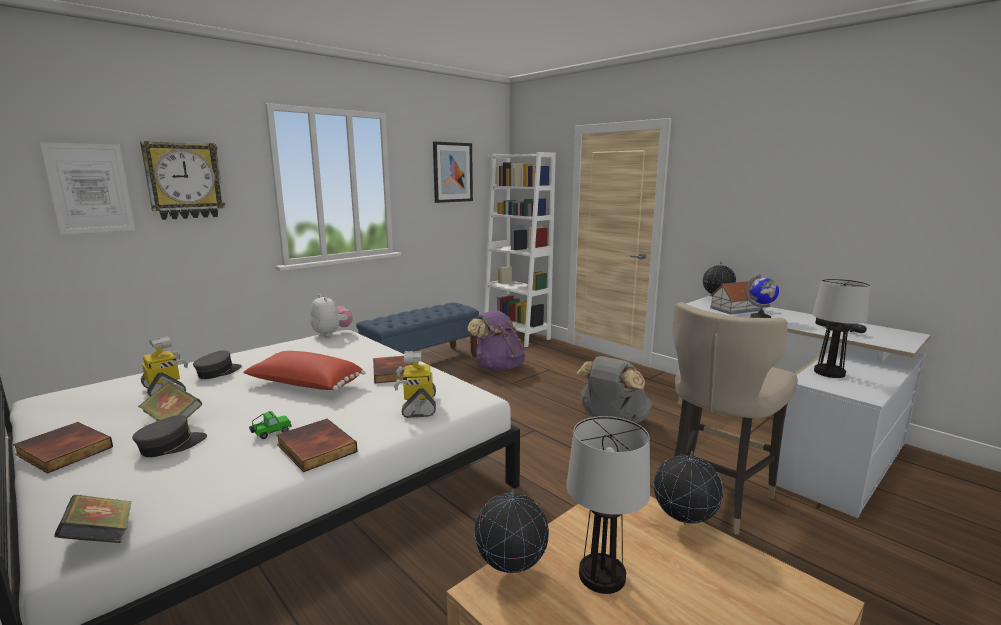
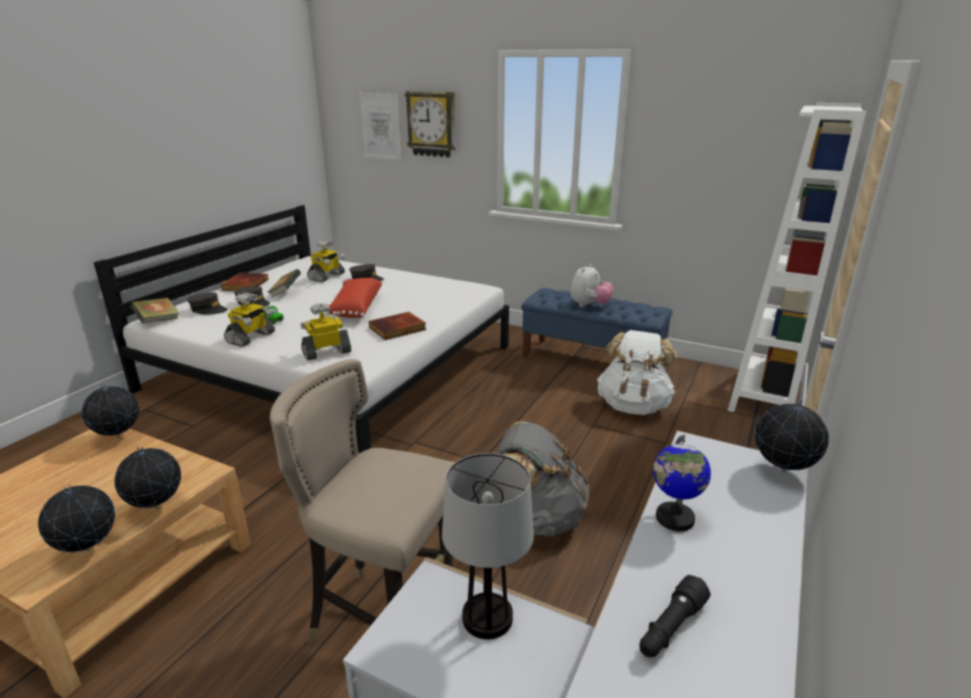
camera: 70 degrees right, 10 degrees up
(134, 484) = (208, 310): none -> grey cap
(315, 448) = (251, 338): book -> toy robot
(331, 333) = (477, 285): plush toy -> plush toy (589, 306)
(452, 172) = (729, 130): picture -> none
(498, 367) = (633, 405): purple backpack -> white backpack
(603, 575) = (103, 472): table lamp -> none
(735, 309) = (721, 491): toy house -> none
(760, 567) = (89, 550): none -> globe

